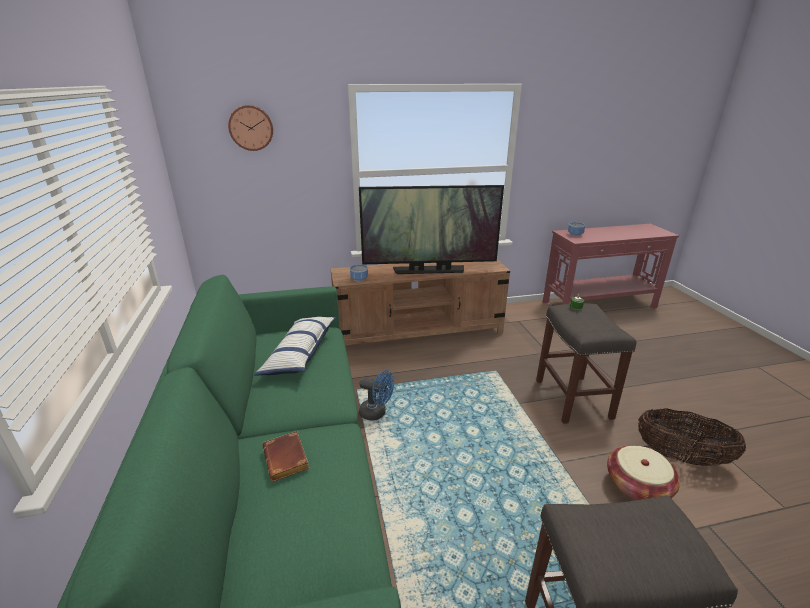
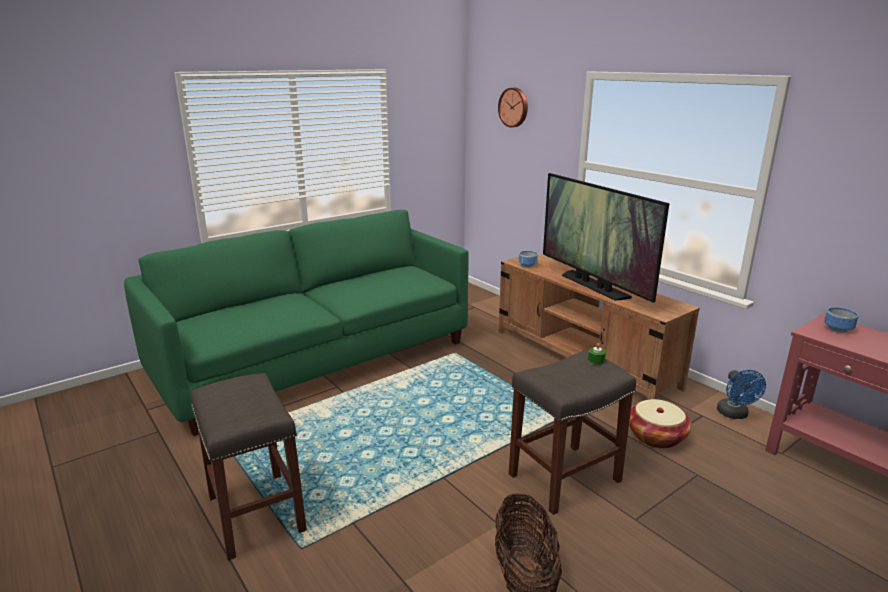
camera: 65 degrees right, 5 degrees down
(288, 460) = (282, 304): brown book -> none
(300, 354) = (394, 280): pillow -> none
(377, 413) = (433, 369): blue fan -> blue fan (734, 415)
(637, 486) = (443, 536): basket -> basket (656, 437)

